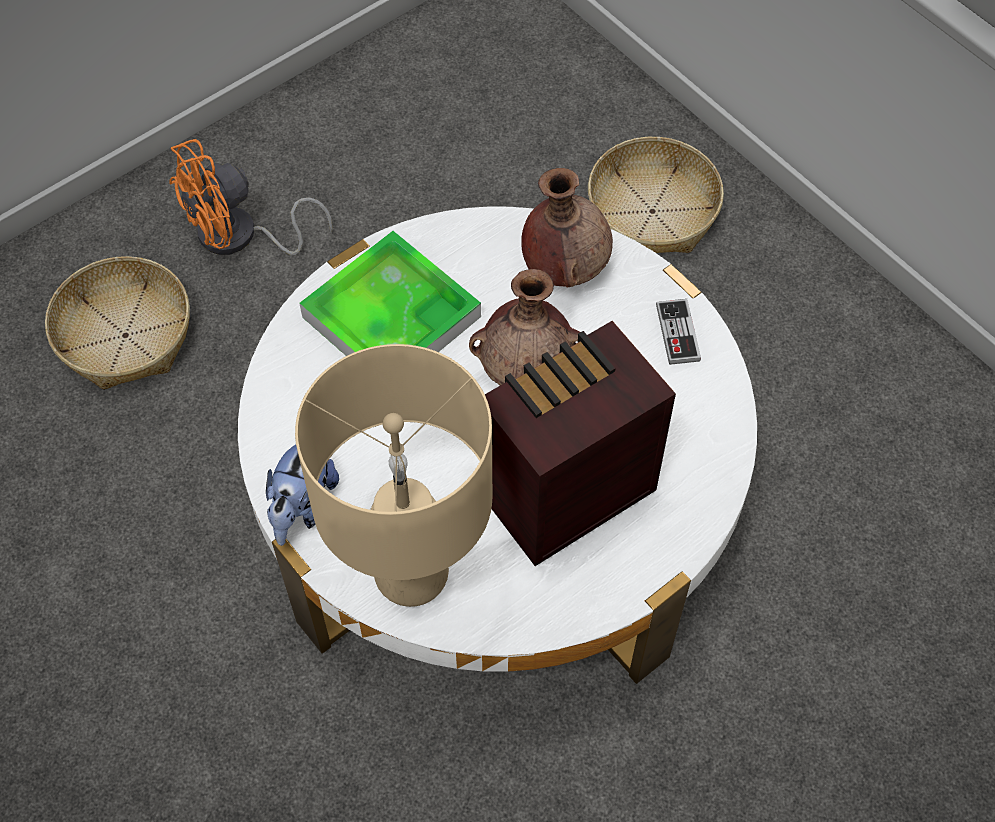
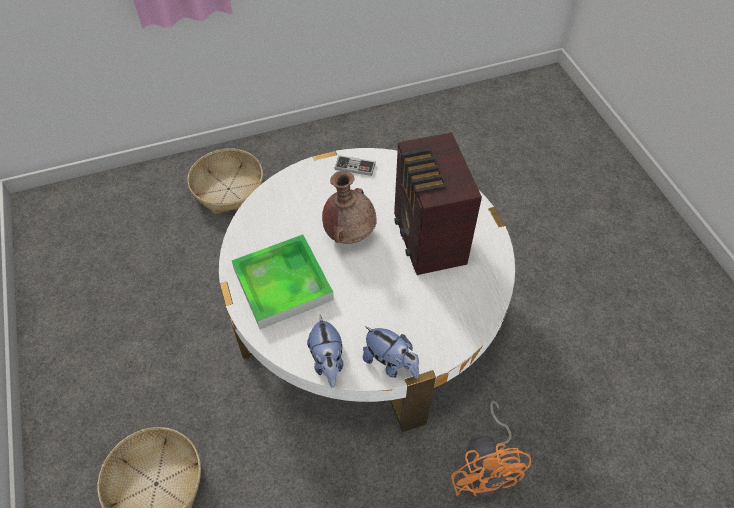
camera: 70 degrees left, 5 degrees down
(240, 237) = (121, 392): orange fan -> orange fan (485, 468)
(276, 422) = (327, 362): none -> plush toy
(413, 575) = (453, 320): beige table lamp -> none
(564, 266) = (291, 198): brown vase -> none

